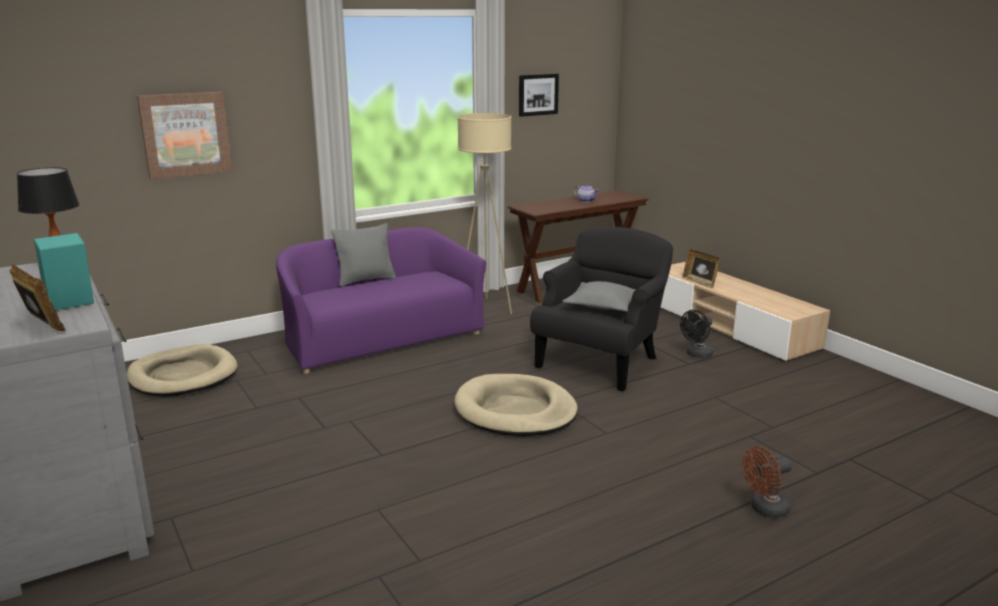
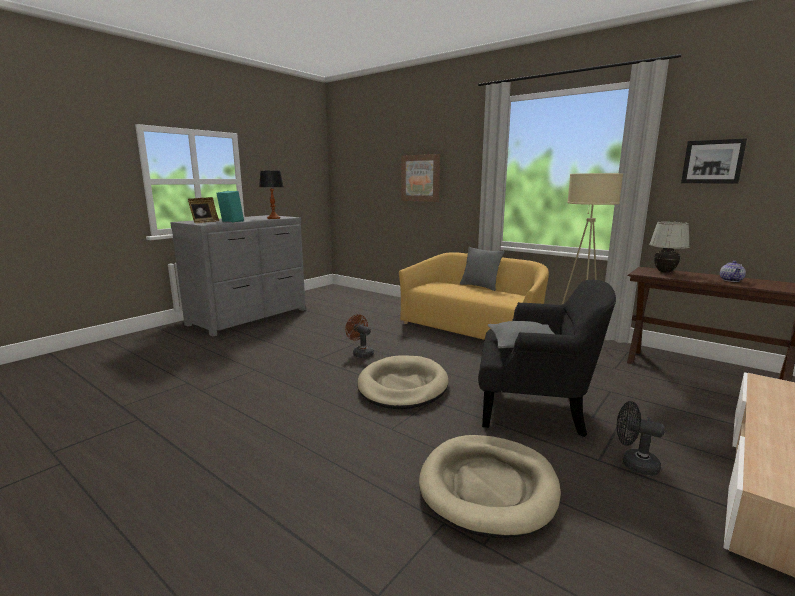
camera: 70 degrees right, 5 degrees down
(183, 376) = (377, 304): beige dog bed -> beige dog bed (488, 487)
(380, 338) = (473, 329): purple sofa -> yellow sofa
(540, 205) = (664, 272): none -> white table lamp
(700, 283) = (760, 404): picture frame -> none
(764, 510) = (274, 543): brown fan -> brown fan (361, 353)

